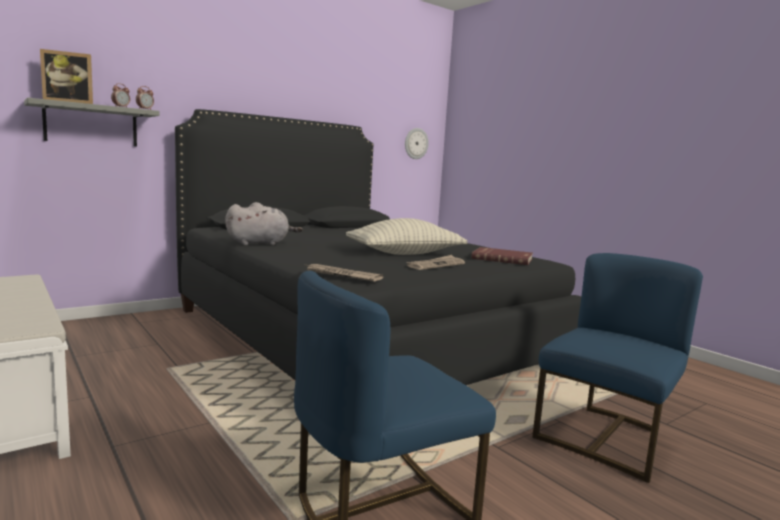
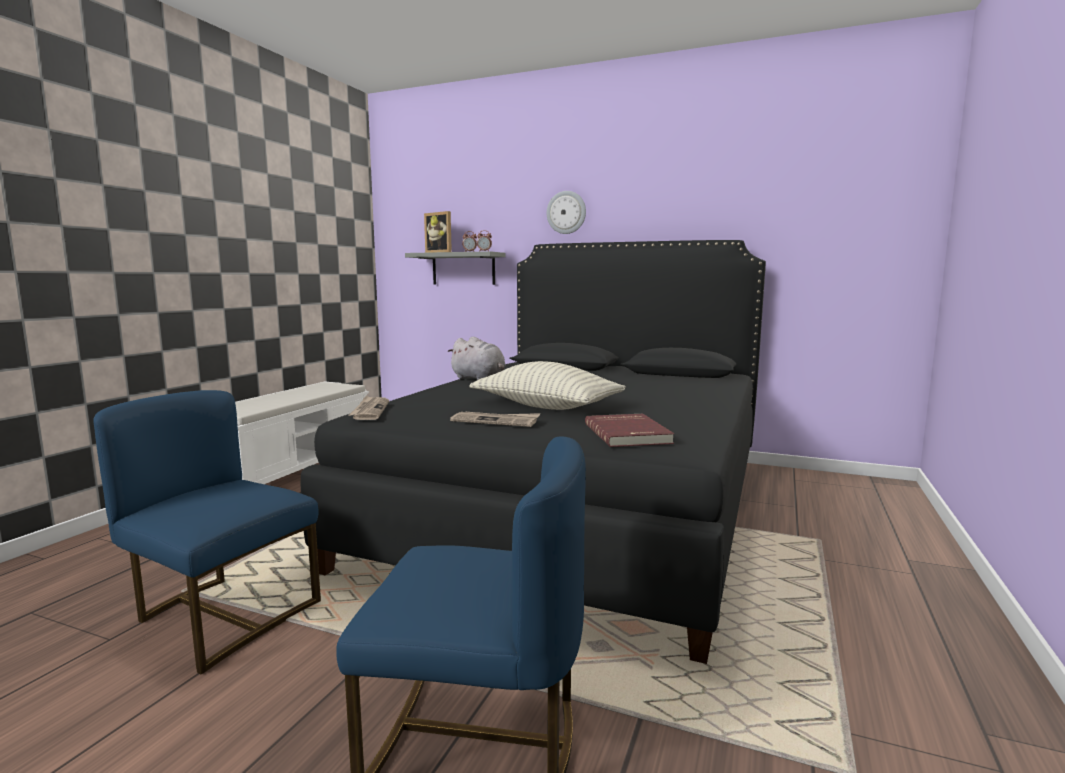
camera: 60 degrees right, 0 degrees up
(416, 143) = (871, 254): wall clock -> wall clock (566, 212)

